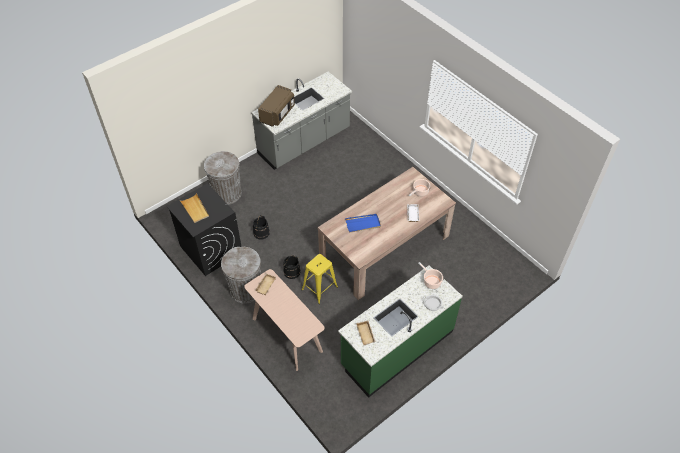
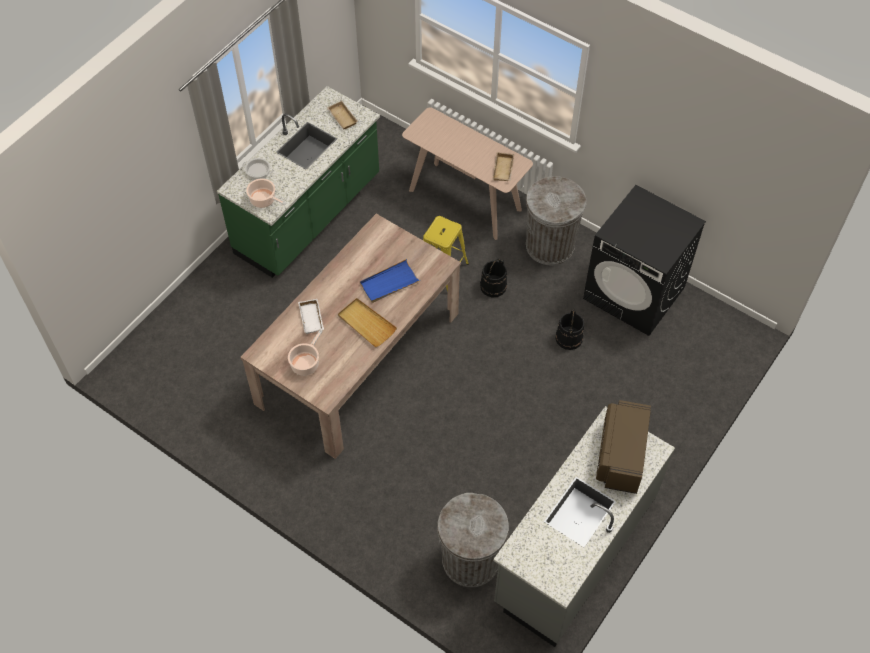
camera: 165 degrees right, 5 degrees up
(195, 209) = (658, 225): beige tray -> beige tray (366, 324)
(227, 193) = (663, 397): grey trash can -> grey trash can (471, 560)

